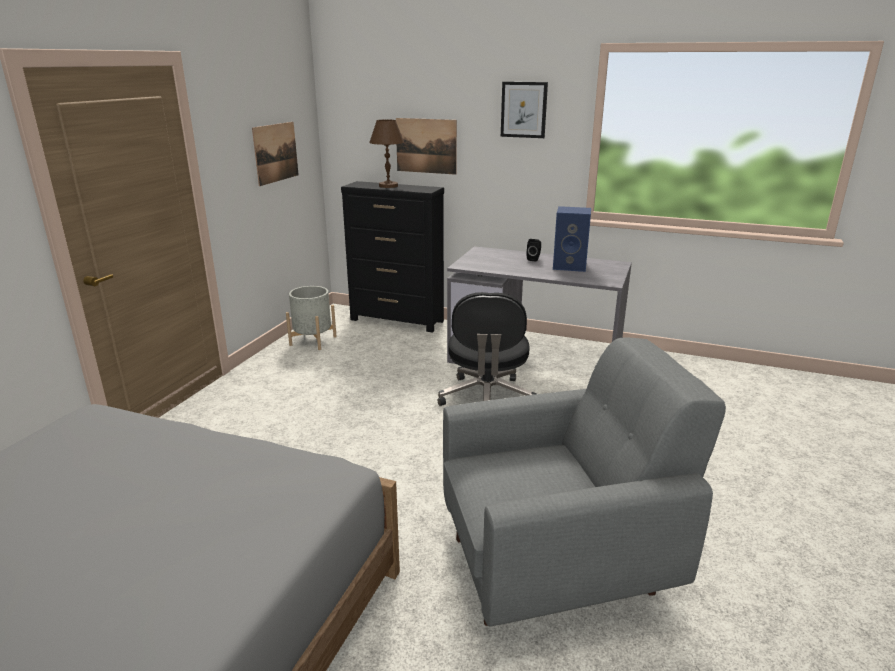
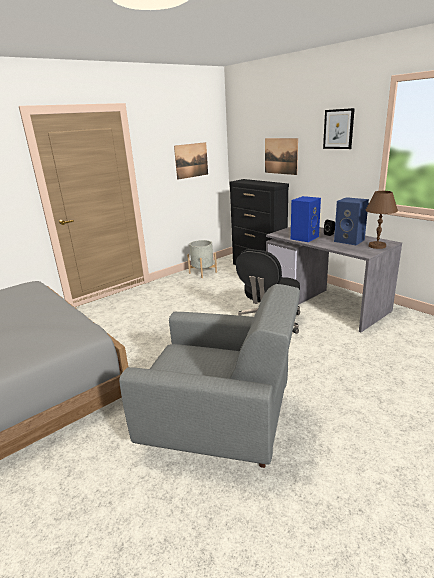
camera: 30 degrees right, 0 degrees up
(388, 186) = (256, 182): brown table lamp -> brown table lamp (377, 246)
(507, 267) = (304, 237): none -> blue speaker

